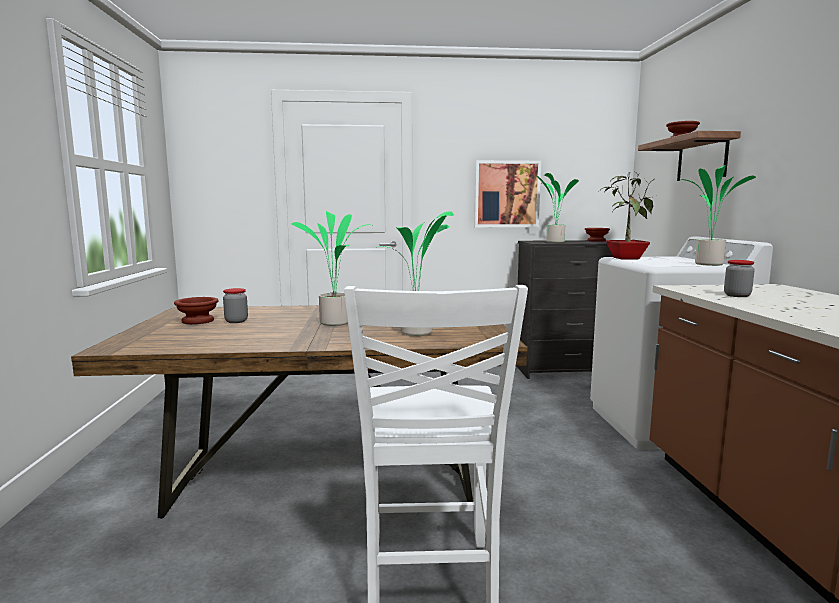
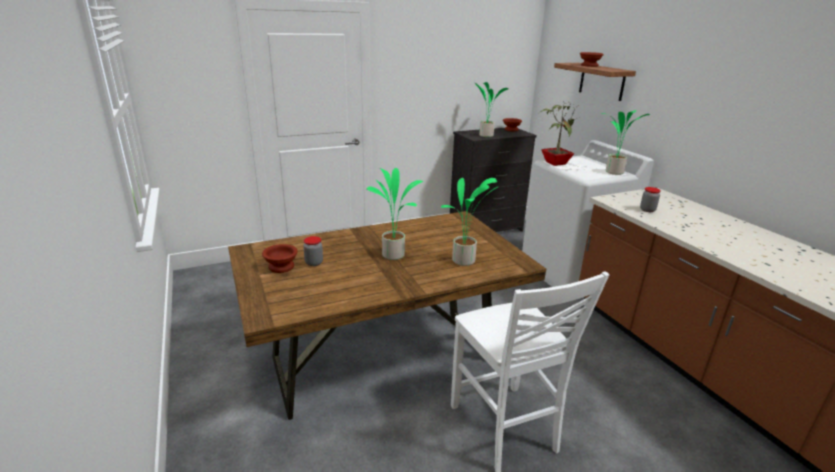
camera: 20 degrees left, 15 degrees up
(506, 194) = (445, 93): picture -> none

